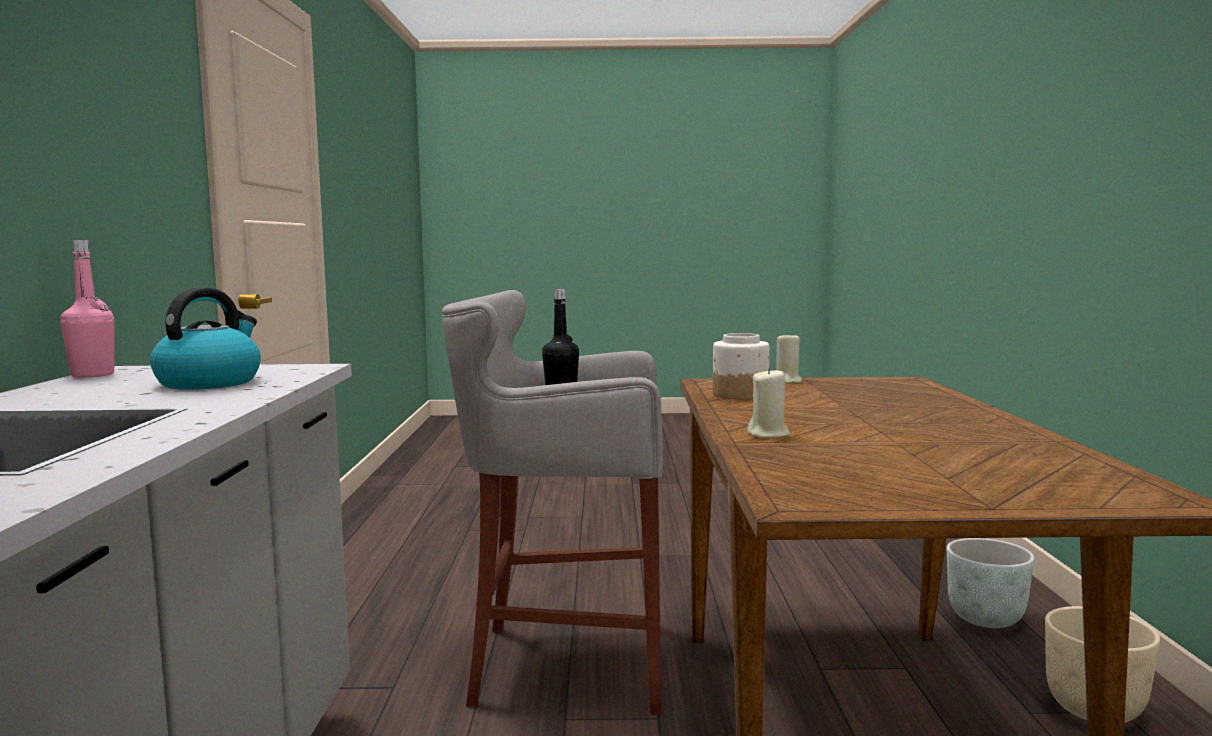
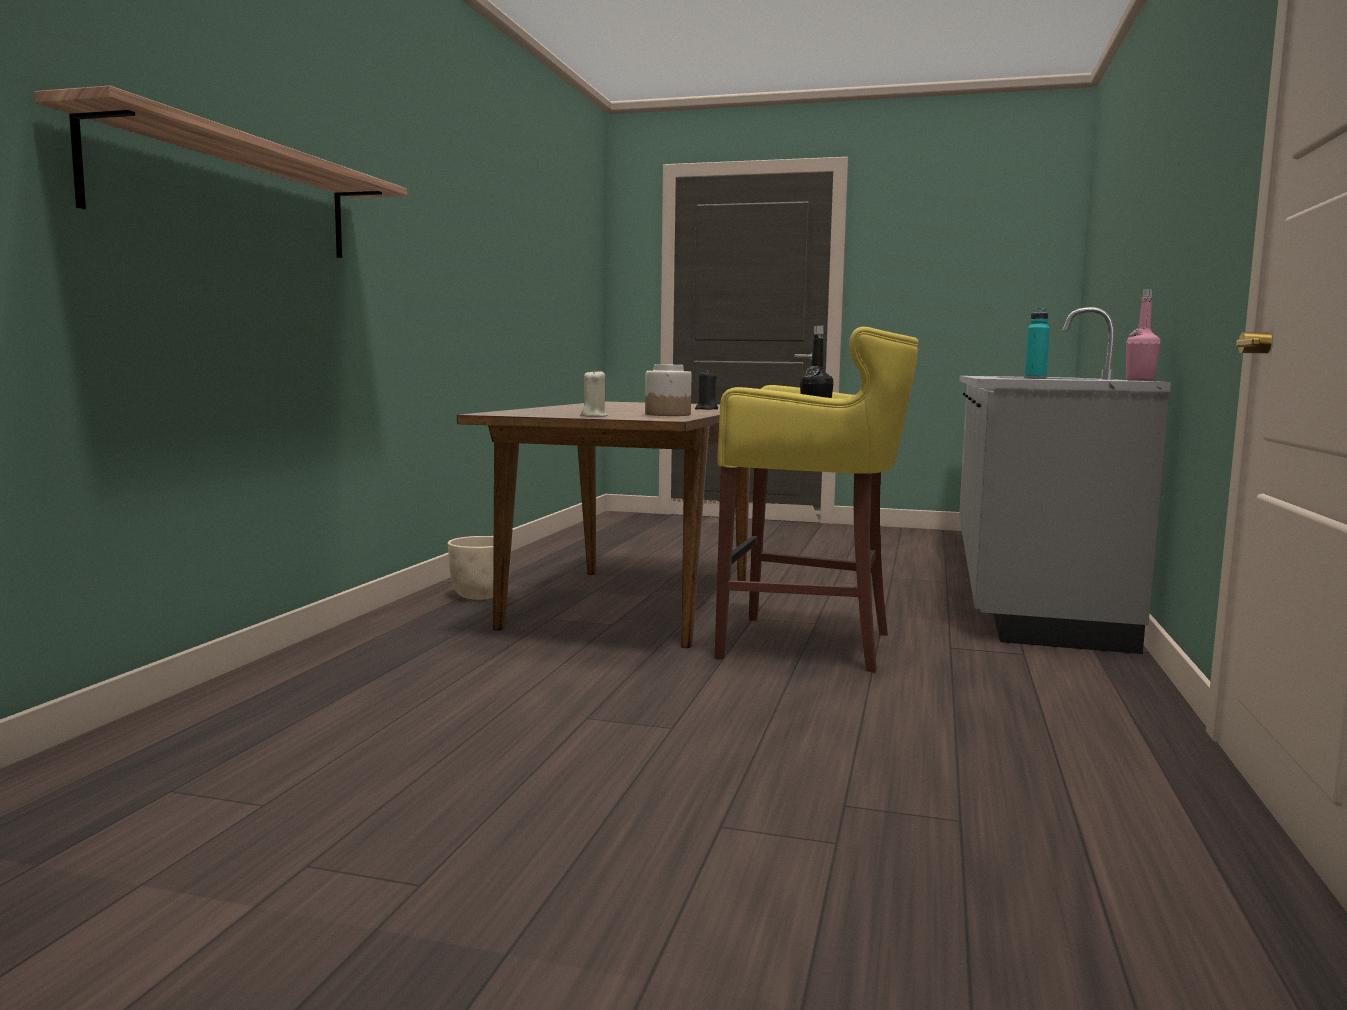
camera: 165 degrees left, 0 degrees up
(210, 382) = (1035, 378): kettle -> turquoise bottle
(563, 664) = (811, 644): grey stool -> yellow stool
(768, 434) = (706, 409): beige candle -> black candle
(986, 620) = (421, 631): grey planter -> none
(1042, 176) = (230, 194): none -> shelf

